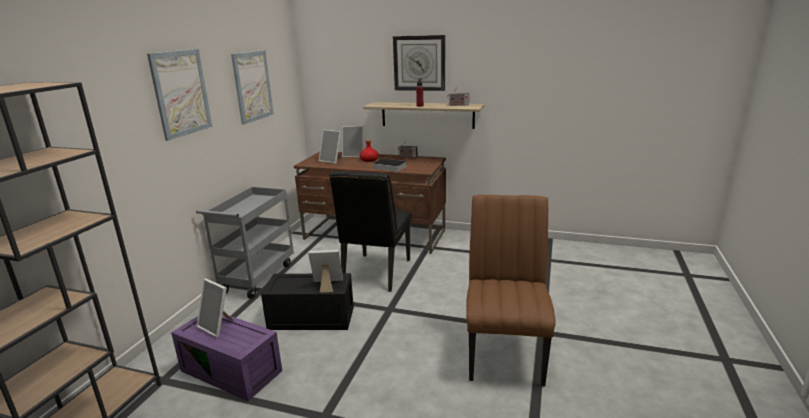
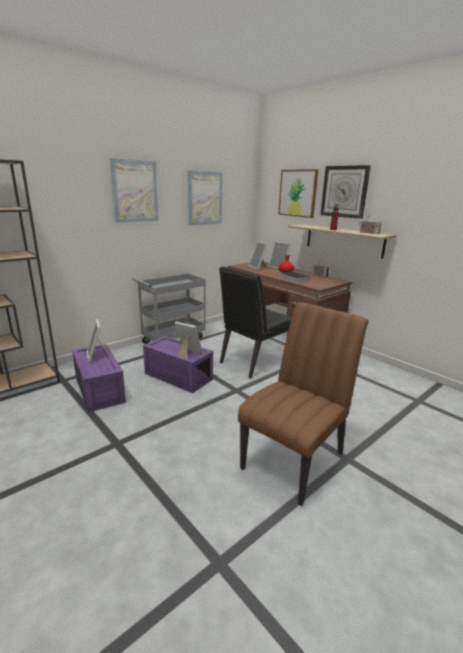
camera: 30 degrees right, 0 degrees up
(310, 318) = (177, 376): black storage box -> purple storage box
(359, 67) = (298, 193): none -> picture

